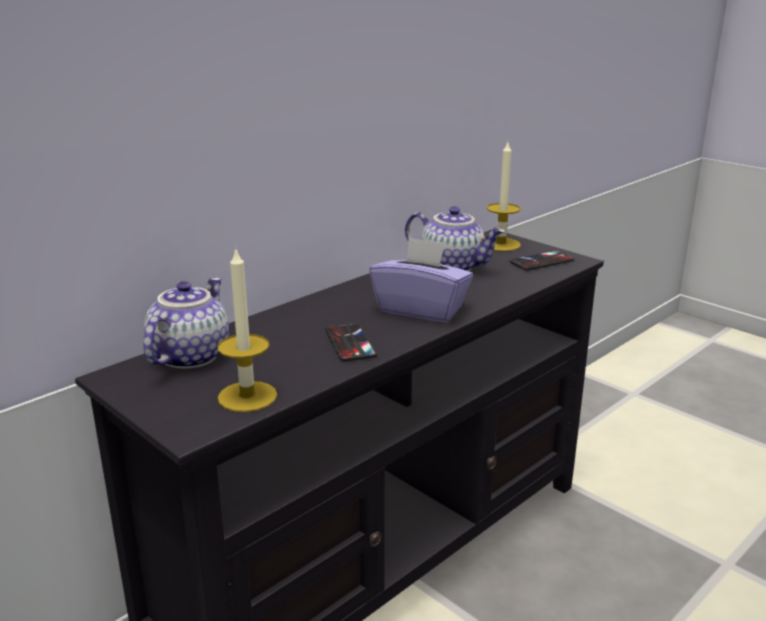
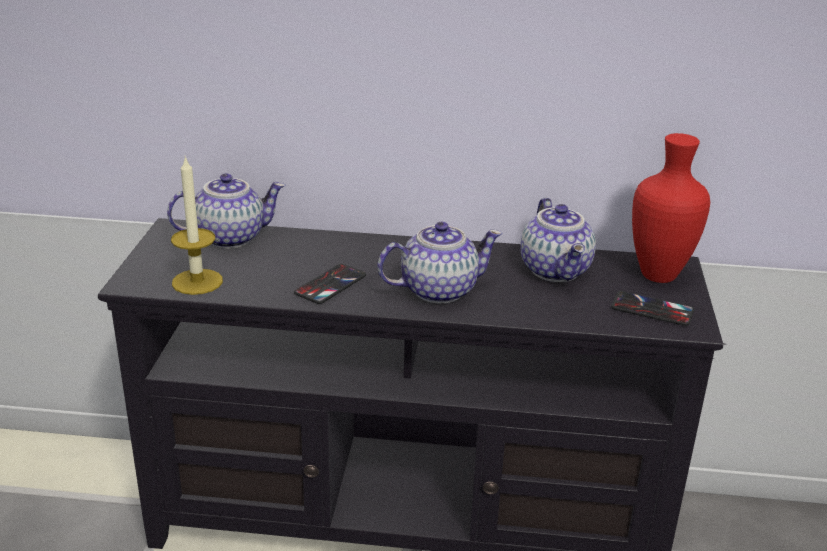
camera: 50 degrees right, 5 degrees up
(421, 309) = (437, 290): purple tissue box -> teapot
(501, 244) = (658, 274): candle -> red vase

